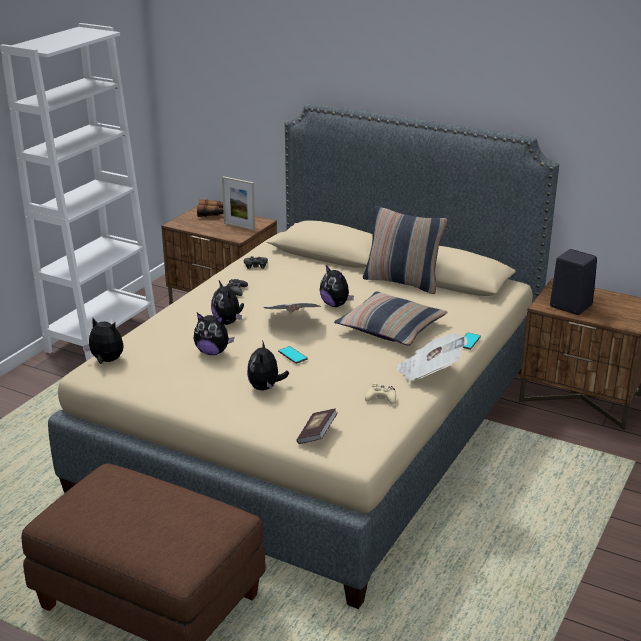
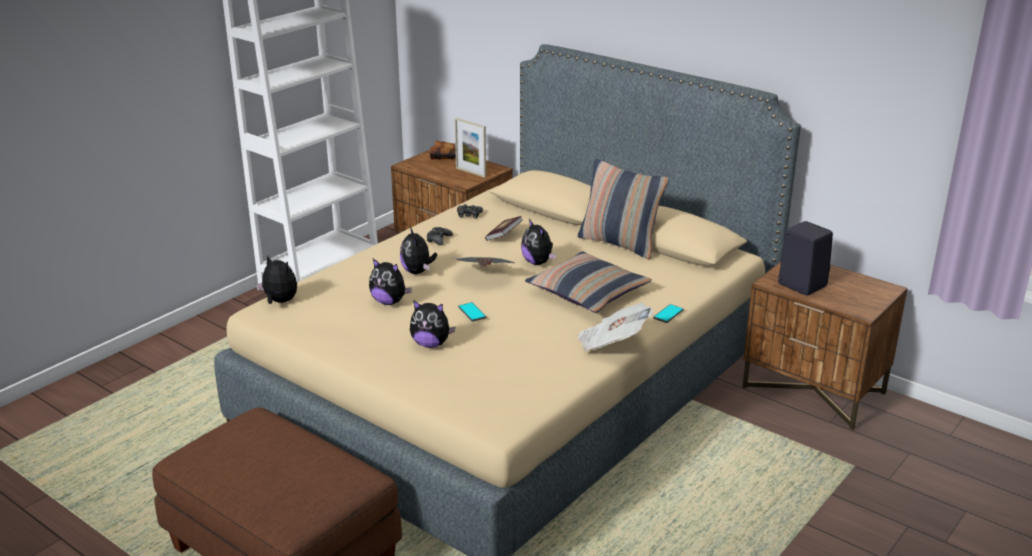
camera: 10 degrees right, 0 degrees up
(265, 388) = (431, 344): plush toy -> plush toy turned 90 degrees counterclockwise
(317, 434) = (466, 398): book -> book (504, 236)
(381, 398) = (549, 367): beige game controller -> none

